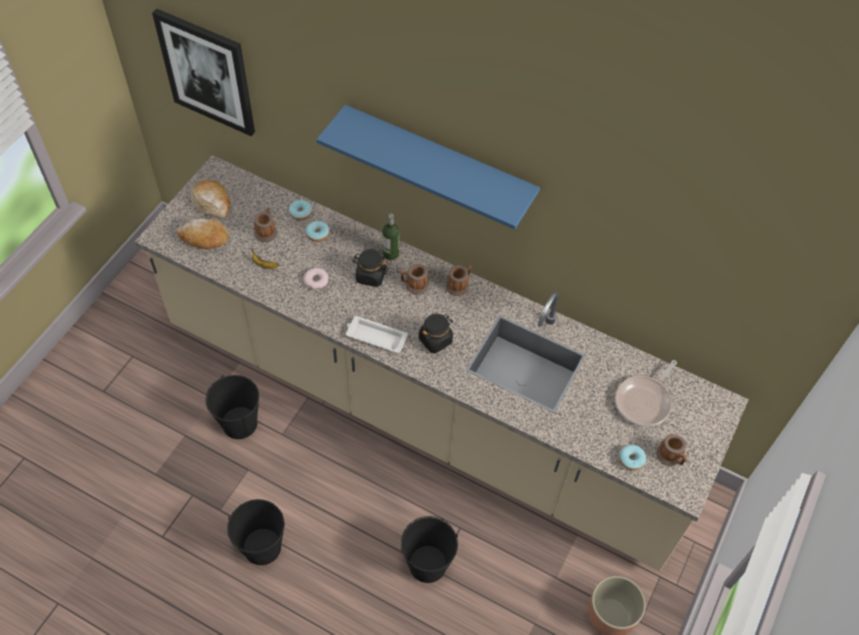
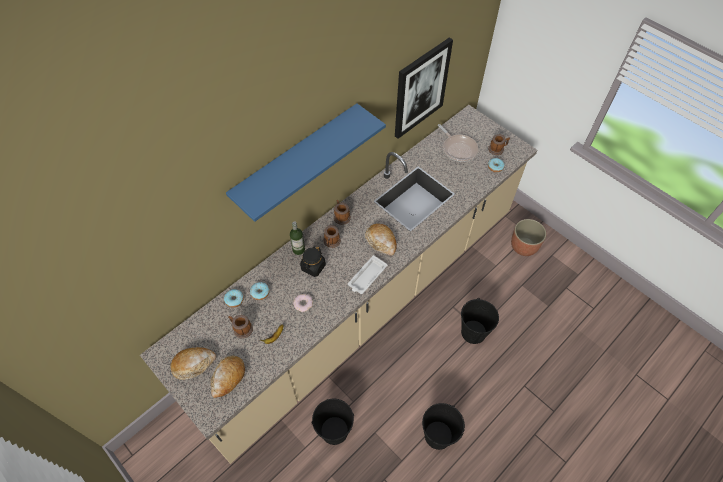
camera: 70 degrees left, 0 degrees up
(207, 72) = (108, 299): picture -> picture (420, 88)
(435, 340) = (381, 242): black jar -> bread

